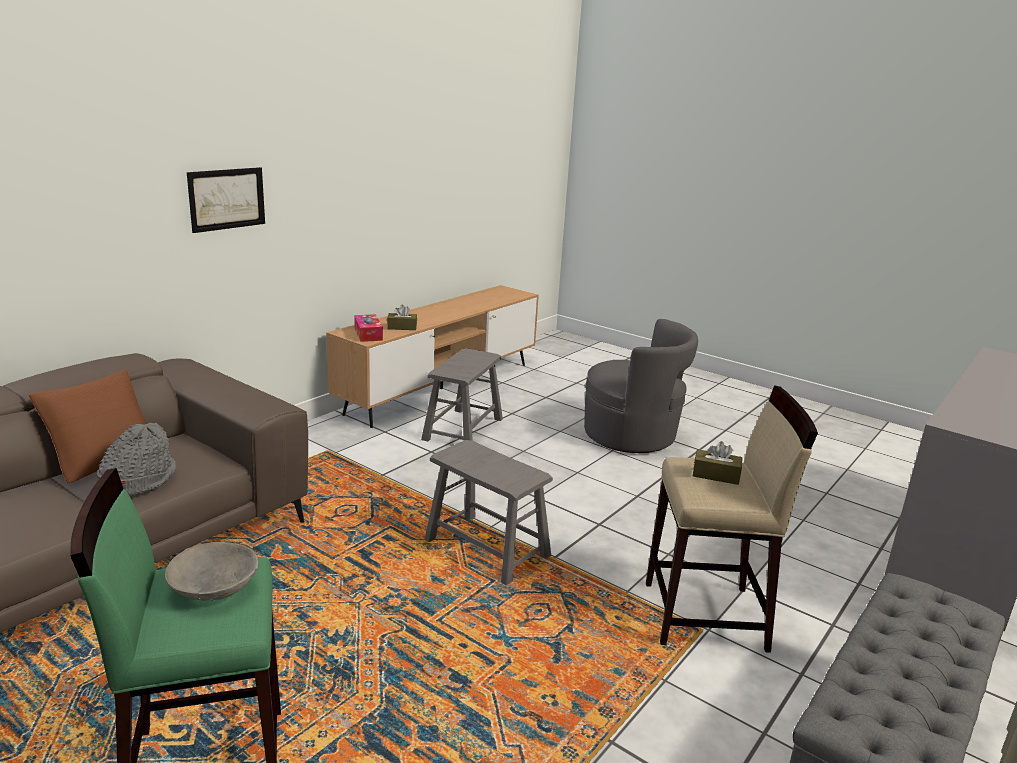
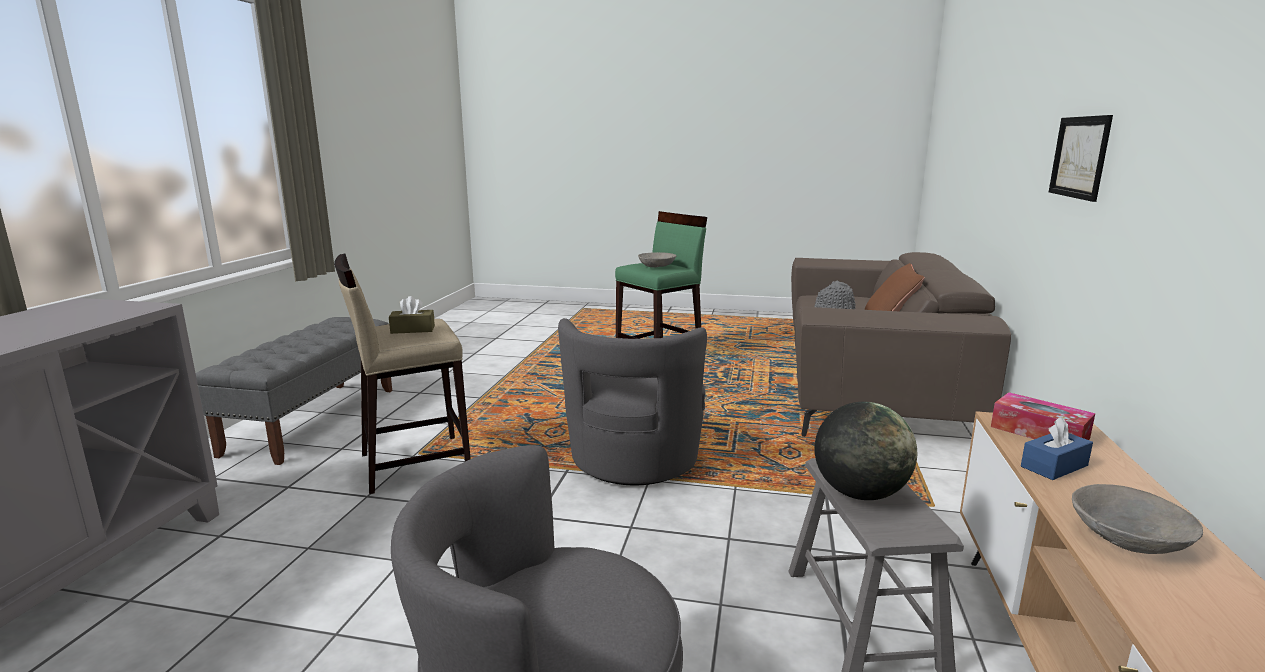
camera: 155 degrees right, 5 degrees down
(402, 327) = (1054, 466): brown tissue box -> blue tissue box
(437, 315) = (1127, 537): none -> grey bowl
(472, 365) = (859, 494): none -> globe
(487, 548) = (633, 461): grey stool -> grey armchair

